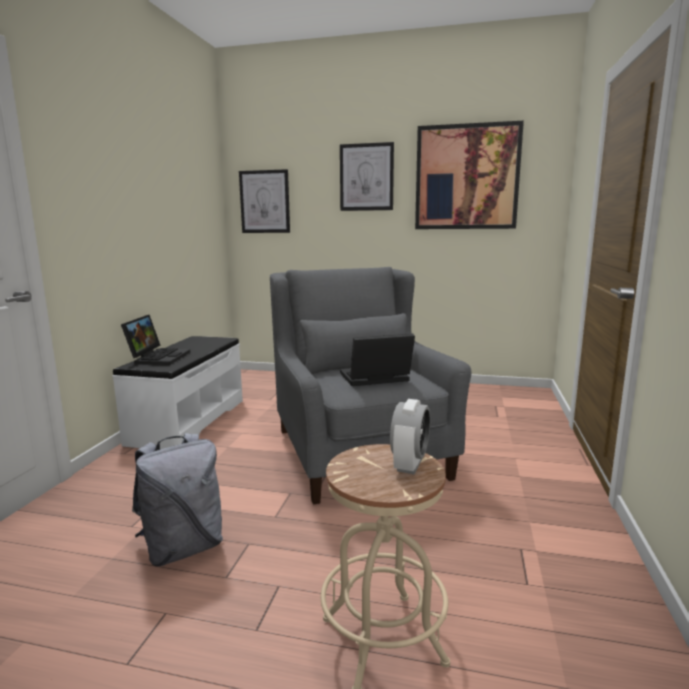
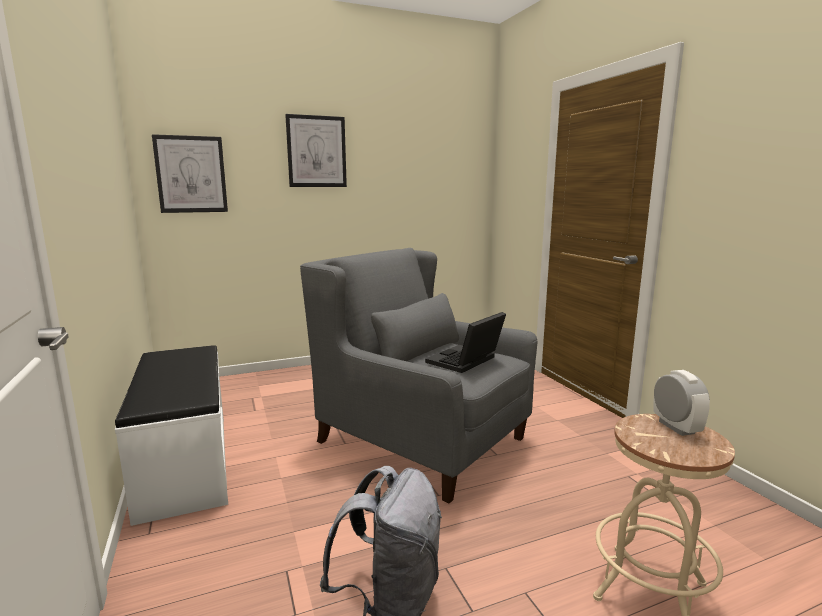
camera: 35 degrees left, 0 degrees up
(158, 357) = (158, 389): laptop -> none
(466, 177) = (413, 157): picture -> none

